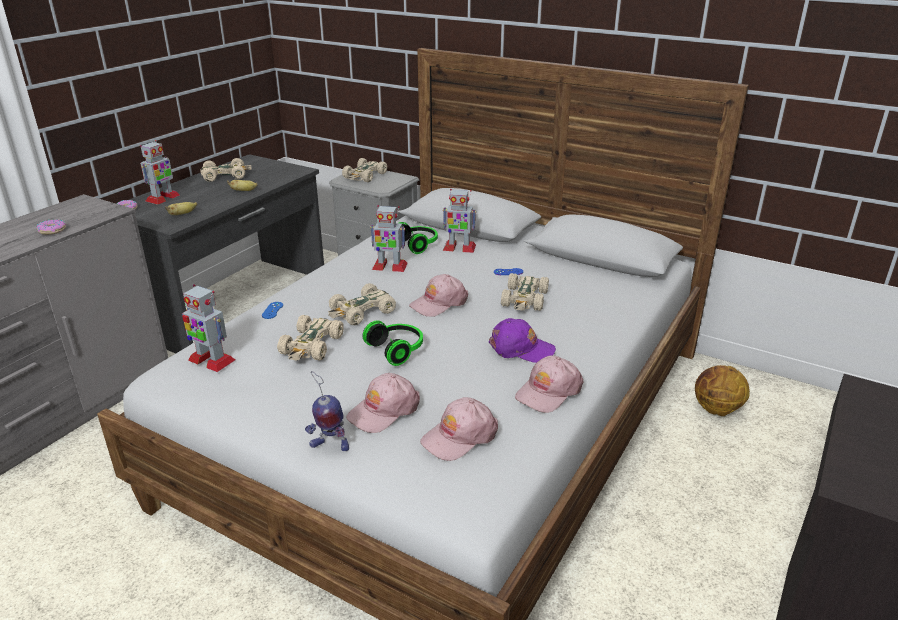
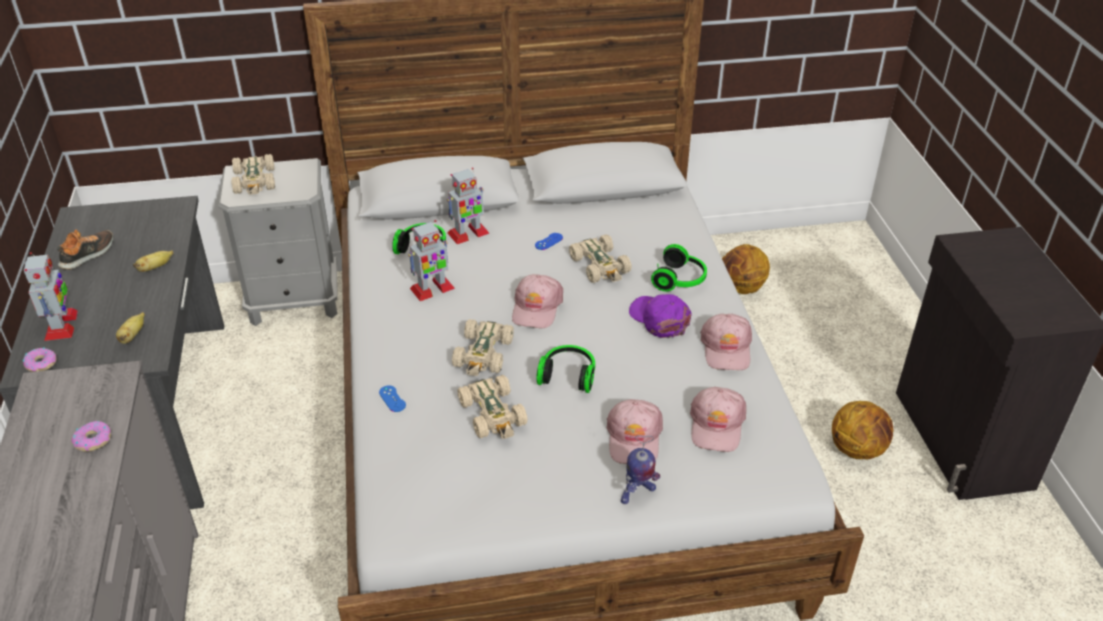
camera: 40 degrees left, 10 degrees up
(211, 360) = (421, 483): toy robot -> none
(225, 175) = (88, 255): beige toy car -> shoe
(521, 348) = (659, 319): purple cap -> purple cap turned 105 degrees counterclockwise
(576, 332) = (680, 280): none -> headphones
(688, 589) = (858, 449): none -> basketball

